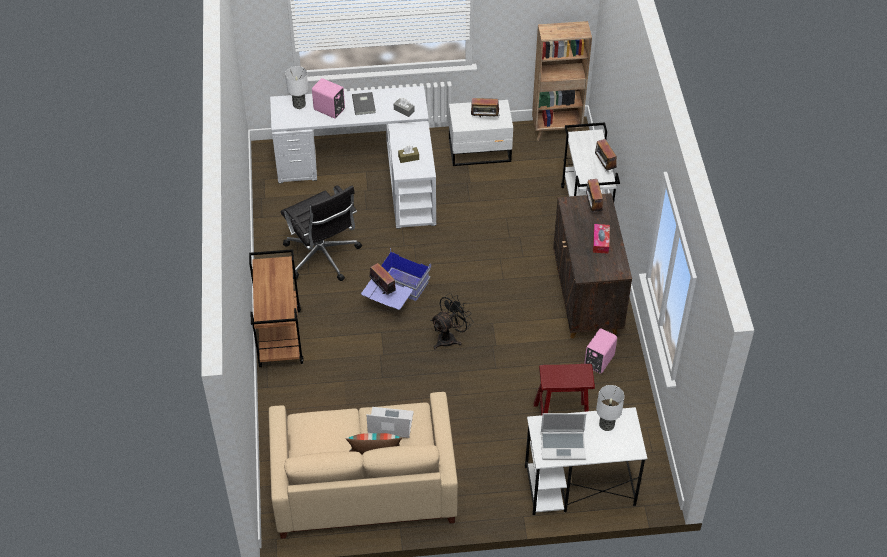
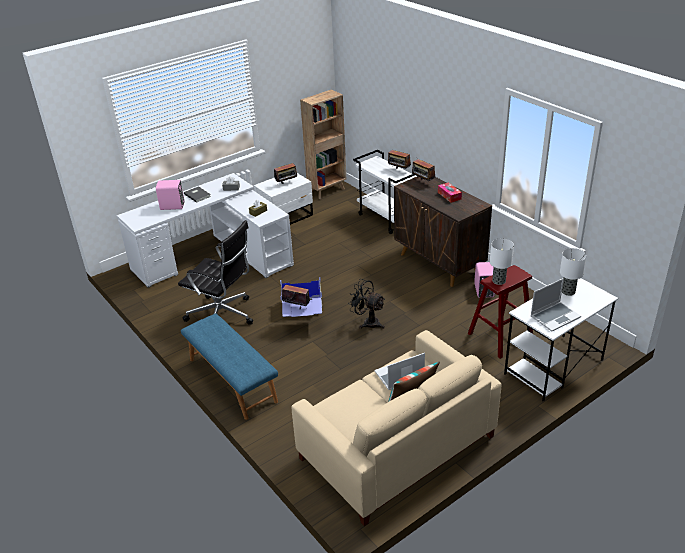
camera: 30 degrees left, 15 degrees down
(279, 337) = (231, 380): brown cart -> blue bench
(298, 104) = (145, 211): table lamp -> table lamp (498, 281)
(450, 337) = (367, 322): black fan -> black fan turned 75 degrees counterclockwise

